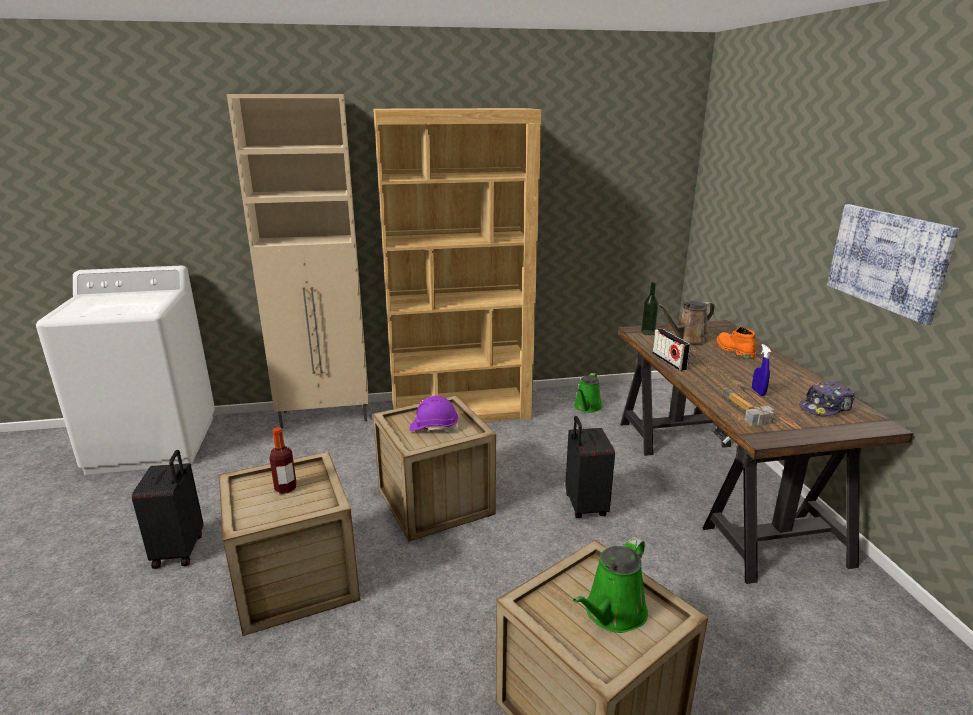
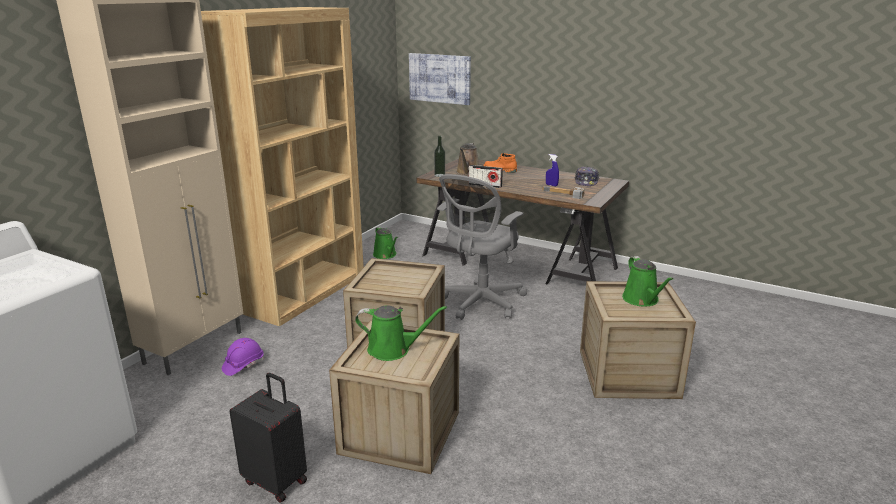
camera: 50 degrees left, 0 degrees up
(285, 488) = (393, 350): bottle -> green watering can
(434, 427) = (399, 279): purple hard hat -> purple hard hat (243, 365)
(584, 506) = (480, 303): black suitcase -> grey office chair
(888, 260) = (590, 90): picture -> picture (440, 78)

